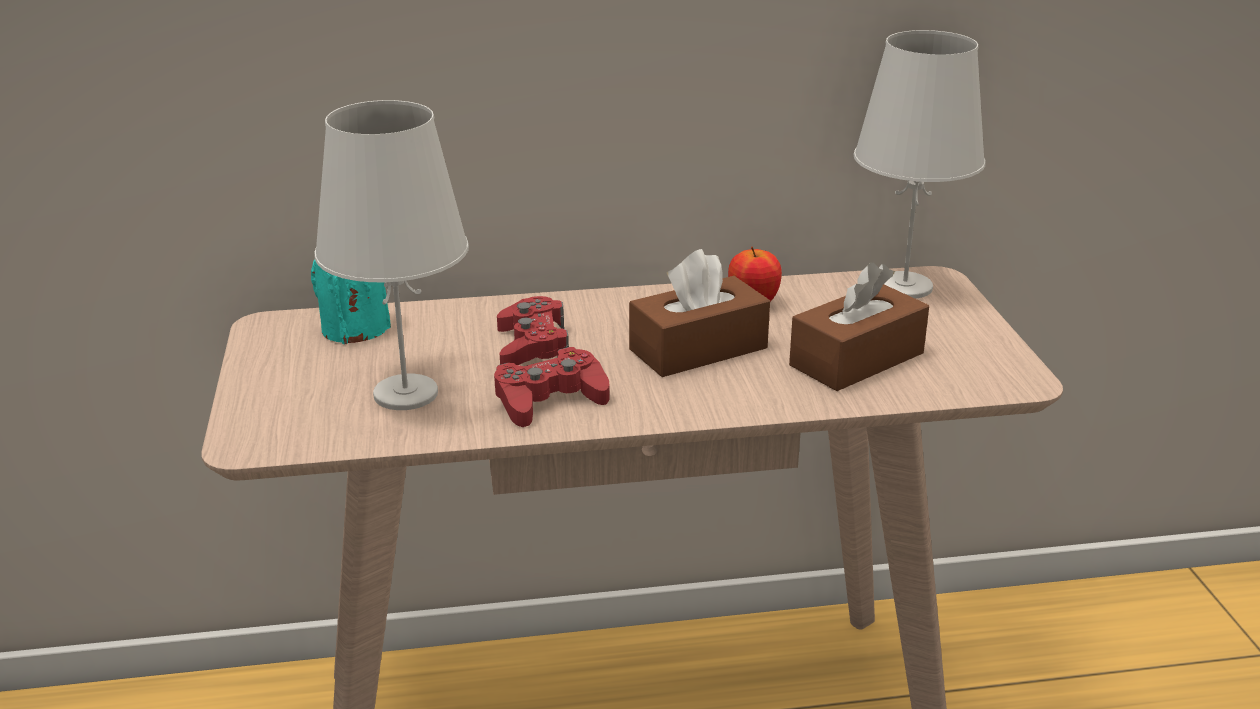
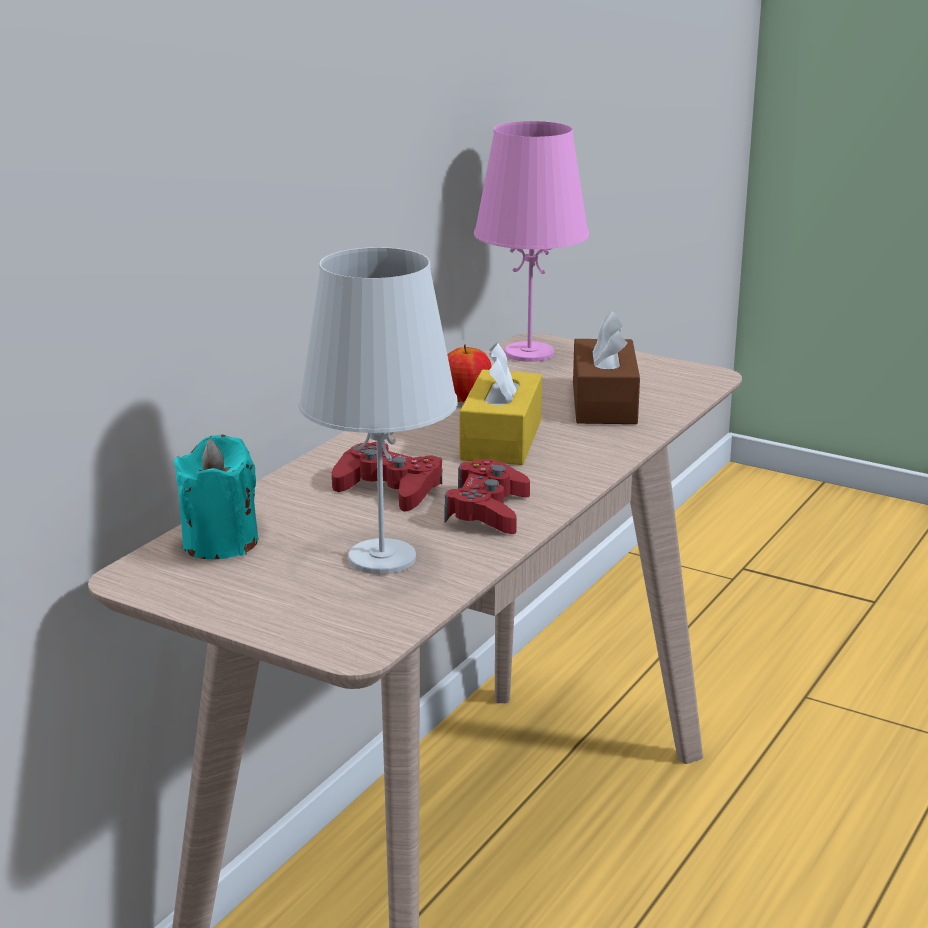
camera: 50 degrees left, 5 degrees down
(698, 349) = (501, 440): brown tissue box -> yellow tissue box
(904, 286) = (528, 353): white table lamp -> pink table lamp

